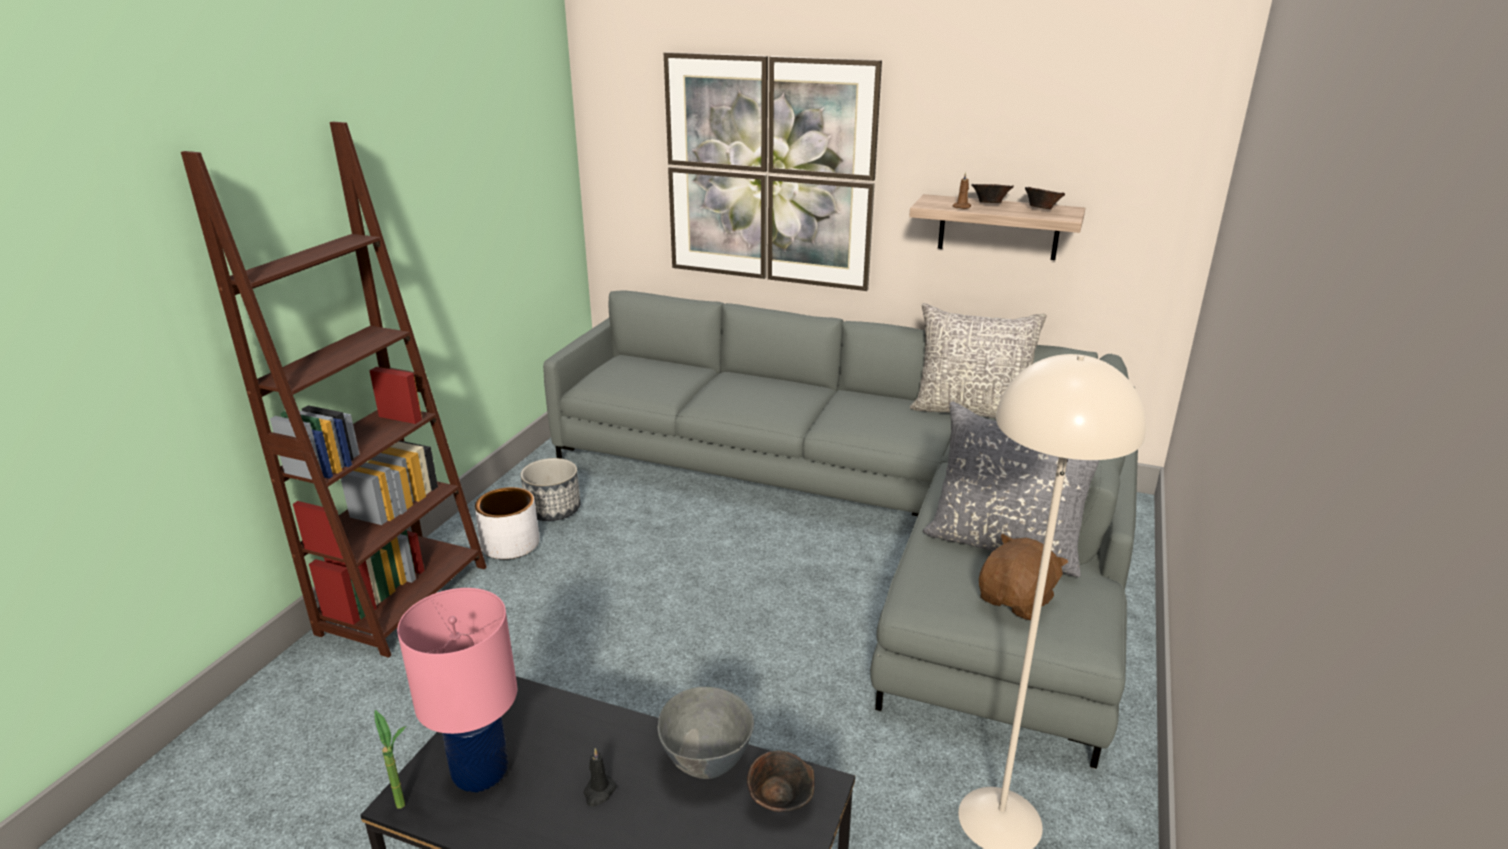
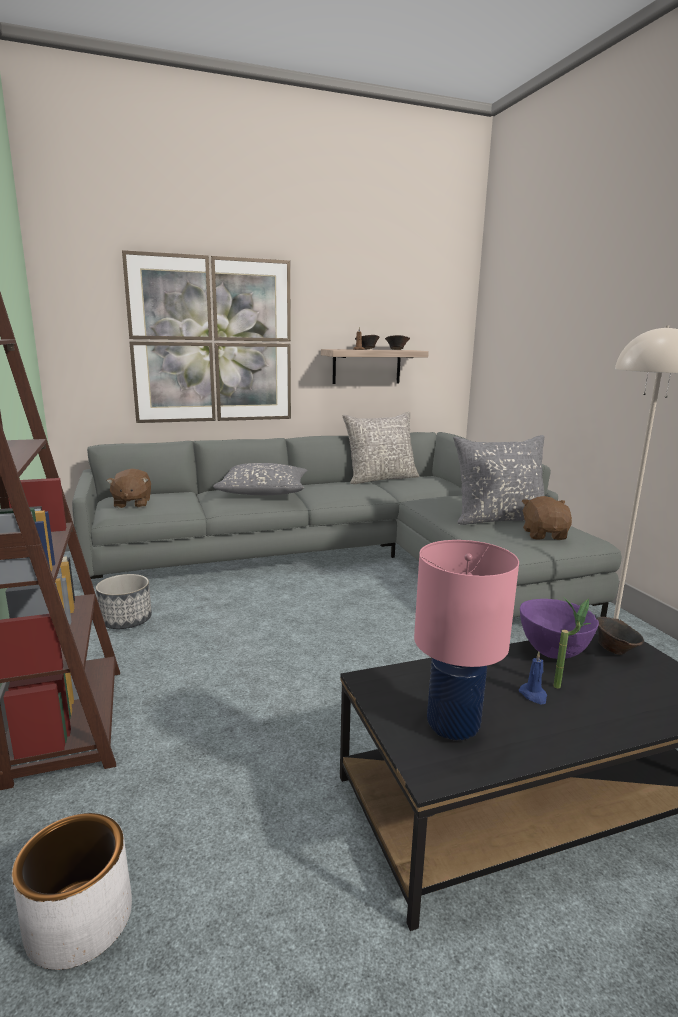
camera: 40 degrees left, 10 degrees down
(407, 809) = (444, 777): potted plant -> potted plant (563, 685)
(510, 544) = (120, 652): white planter -> white planter (79, 921)
(599, 792) = (533, 695): black candle -> blue candle
(619, 374) = (132, 503): none -> brown plush toy
(707, 763) = (553, 653): grey bowl -> purple bowl
(777, 393) = (264, 491): none -> grey pillow

